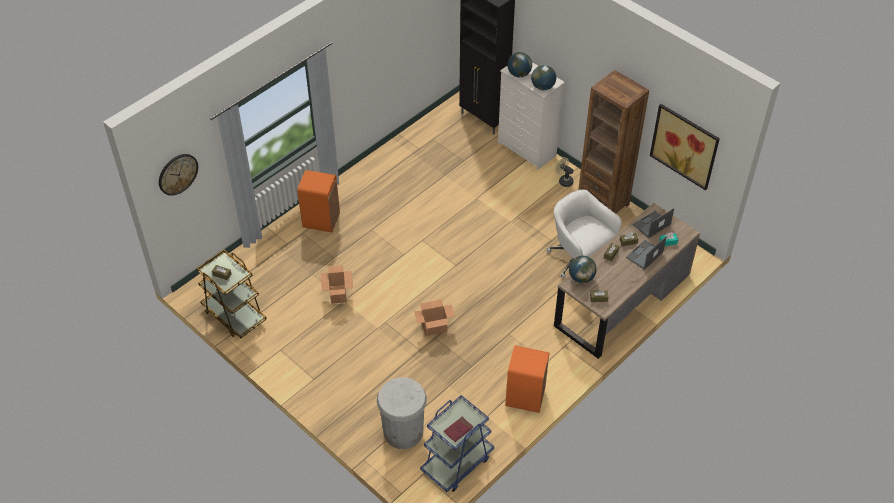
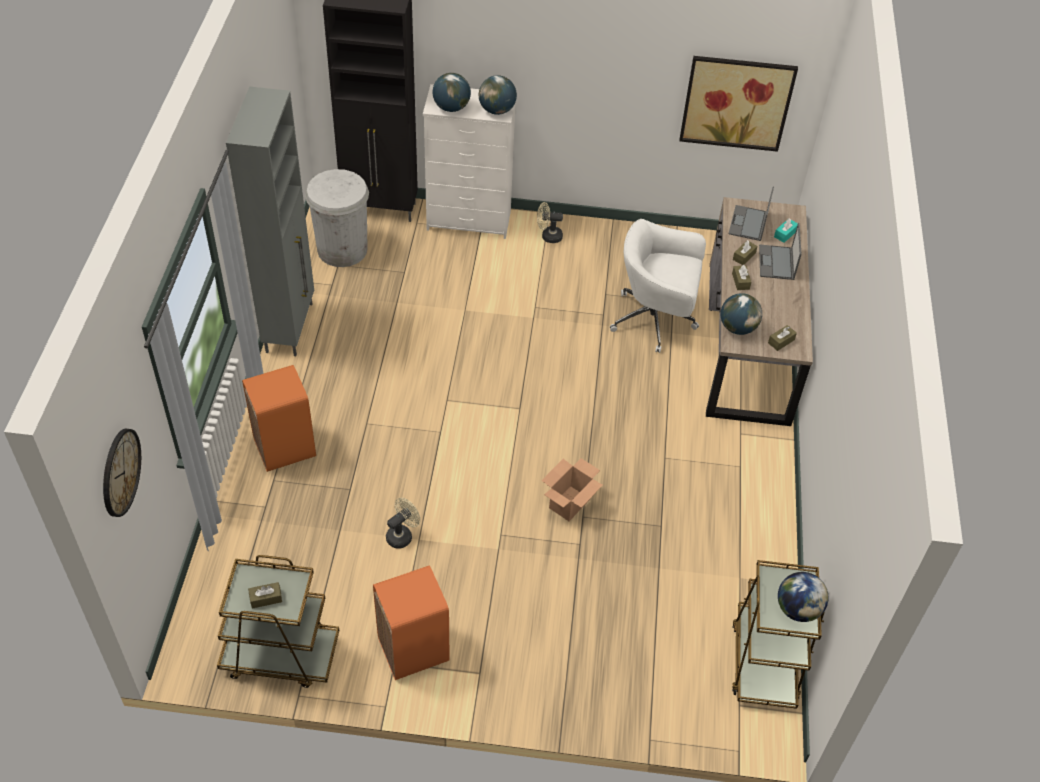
camera: 40 degrees left, 0 degrees up
(338, 294) = (402, 535): cardboard box -> beige fan
(378, 160) = (290, 327): none -> grey cabinet
(403, 431) = (662, 666): white trash can -> white trash can (342, 249)
(457, 463) = (764, 662): blue cart -> brown cart
(458, 430) = (797, 609): red book -> globe
(525, 398) = (759, 524): orange trash can -> orange trash can (414, 650)
(603, 203) = (617, 240): brown bookcase -> none

